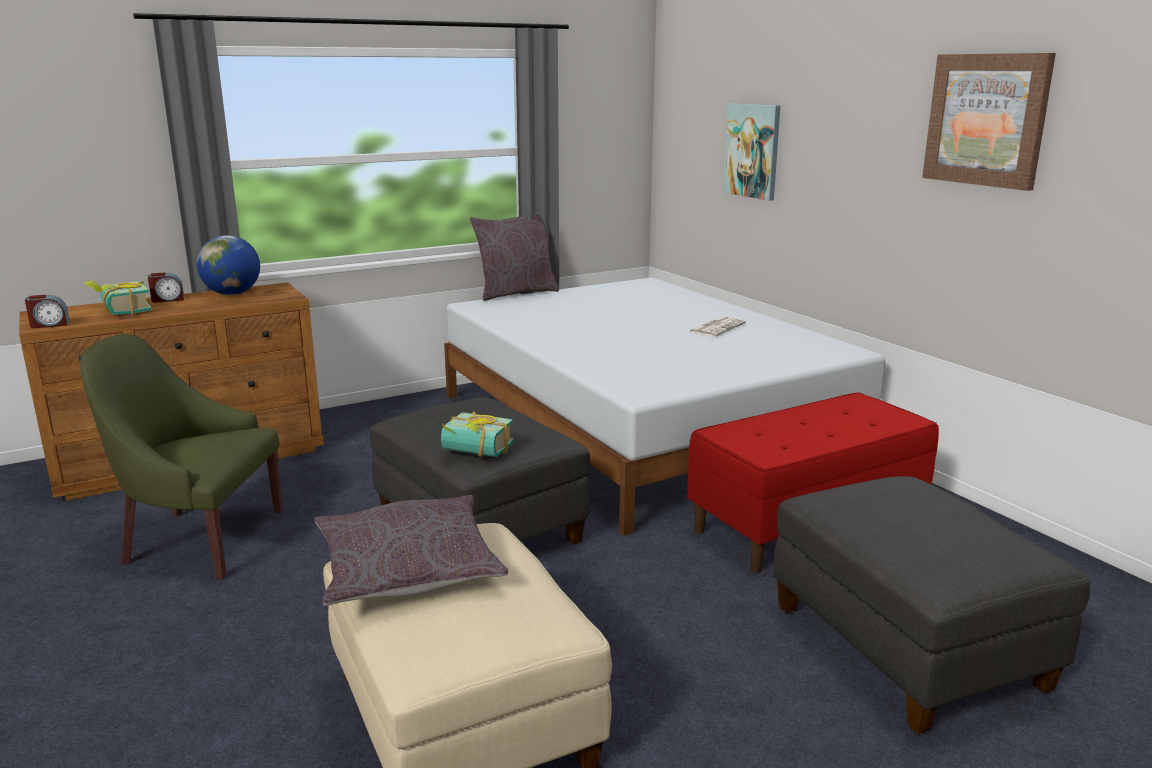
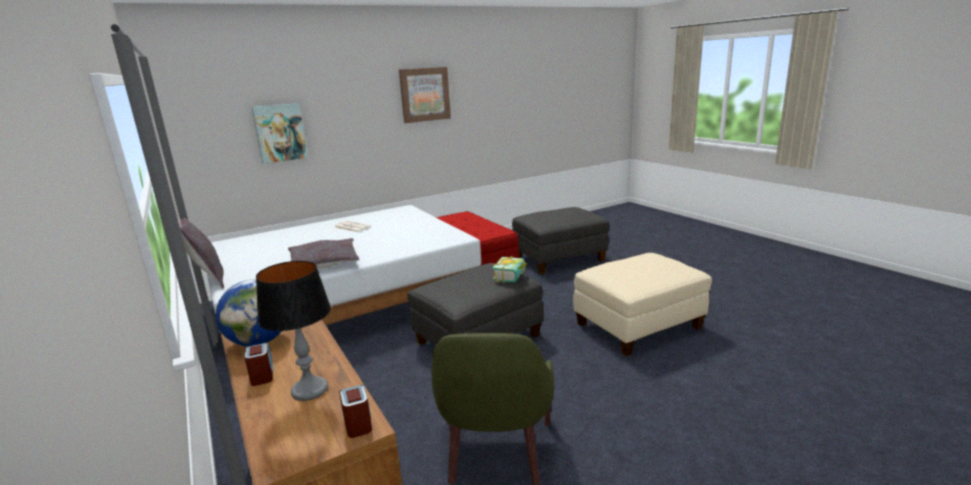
camera: 90 degrees left, 0 degrees up
(120, 311) = (309, 390): book -> table lamp
(407, 567) = (632, 279): grey pillow -> grey pillow (323, 263)

